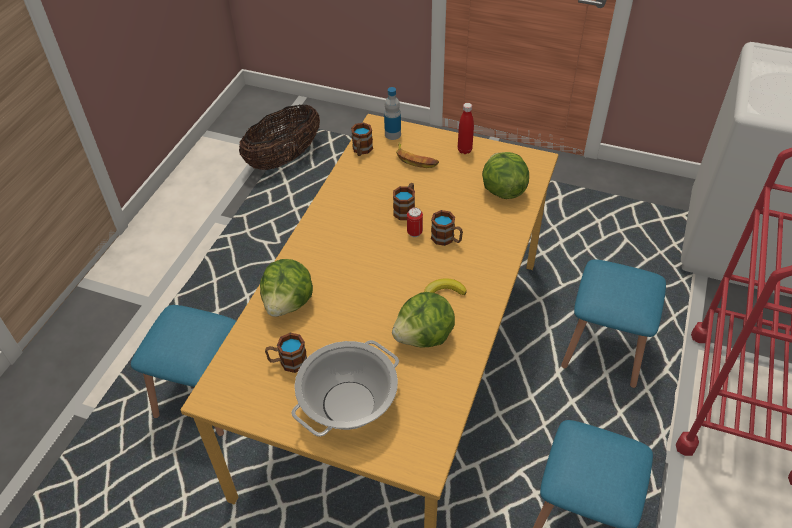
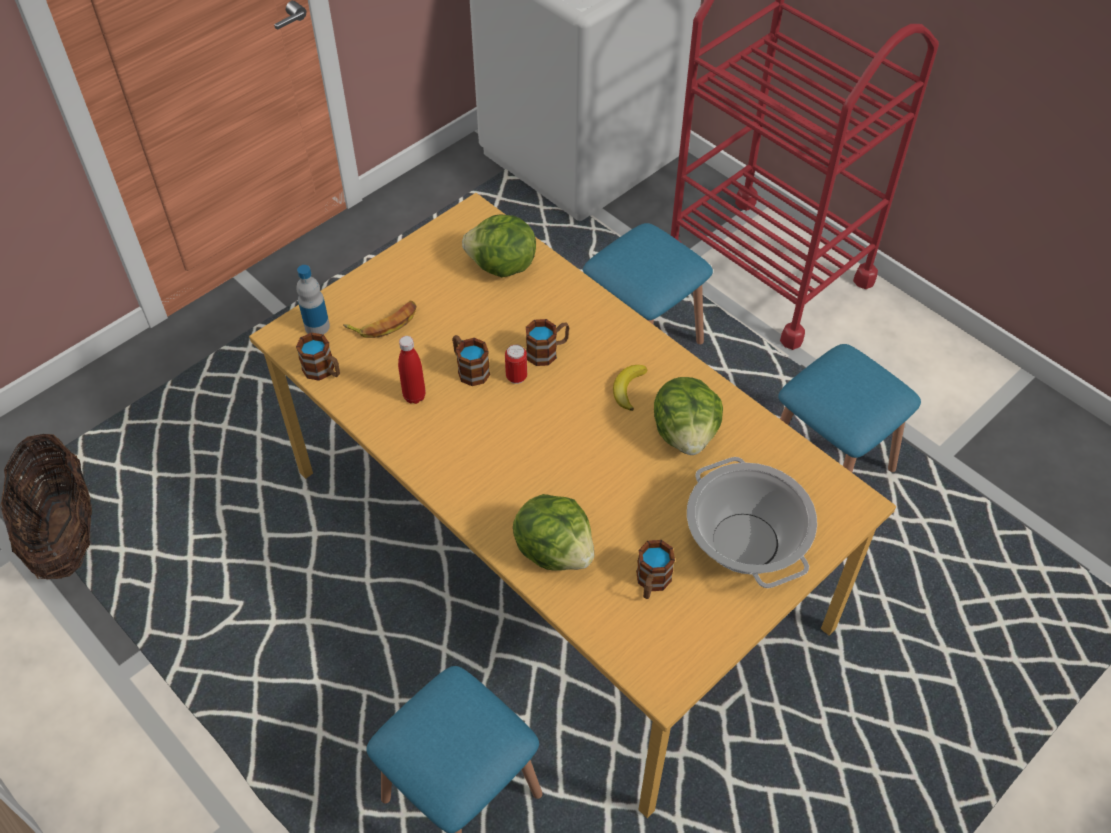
camera: 65 degrees left, 5 degrees up
(464, 150) = (405, 270): red bottle -> red bottle (414, 396)

